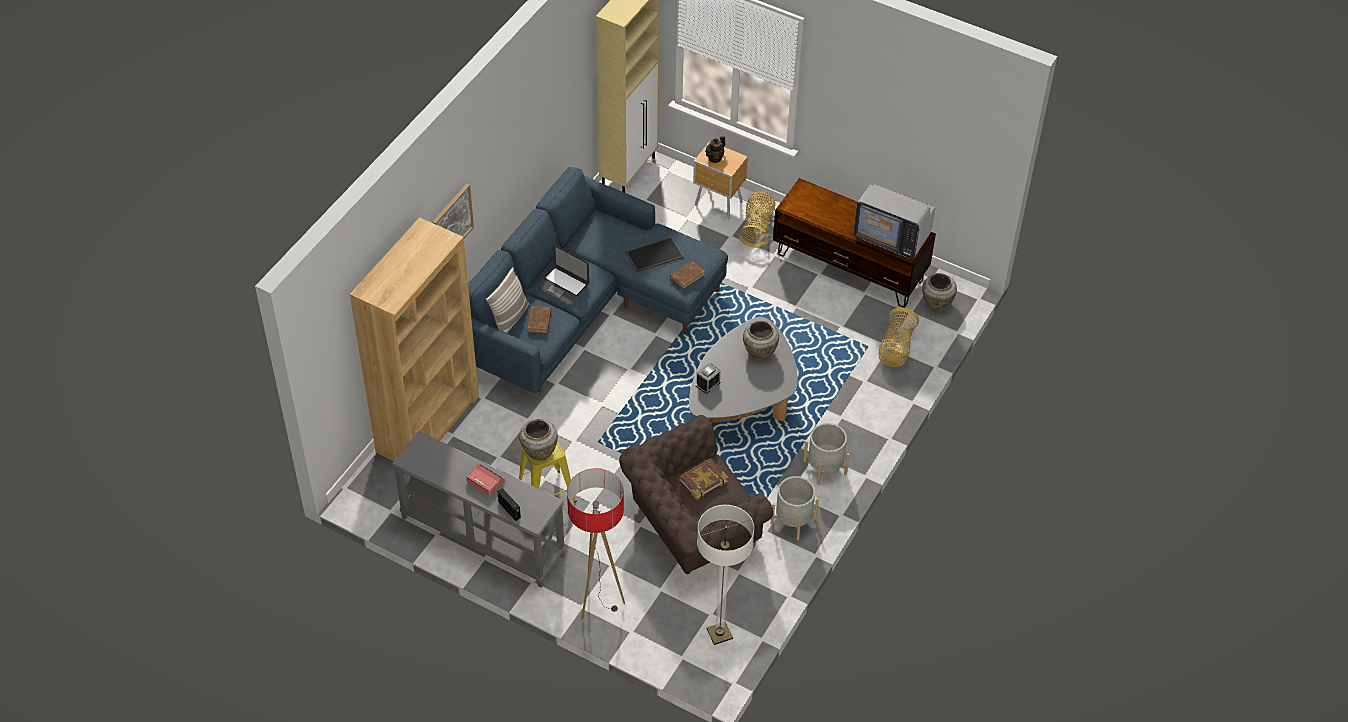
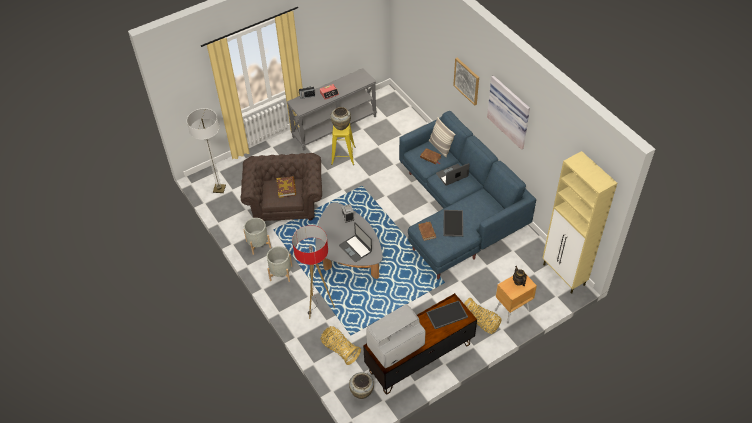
camera: 120 degrees right, 0 degrees up
(428, 424) = (415, 128): brown bookcase -> none
(512, 141) = (510, 111): none -> picture
(598, 601) = (270, 153): floor lamp -> floor lamp (318, 307)
(759, 351) = (355, 248): beige vase -> laptop
(814, 205) = (447, 315): none -> tray

